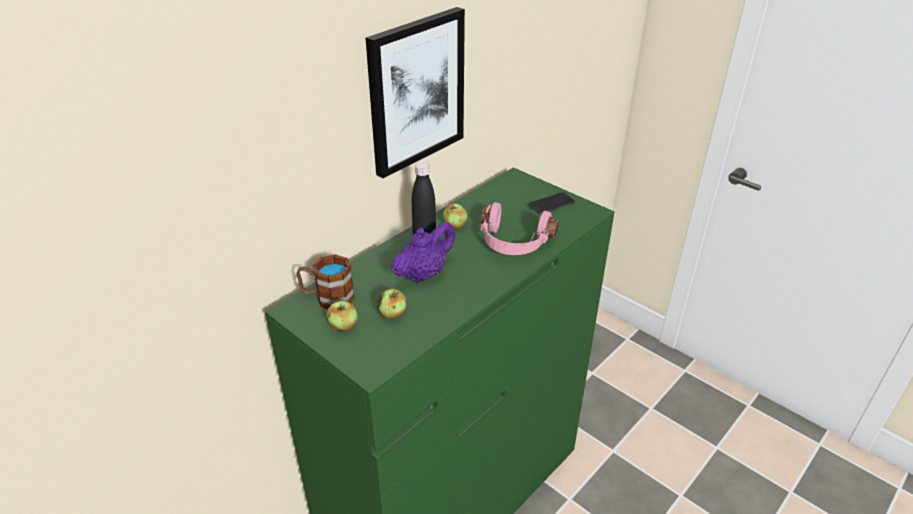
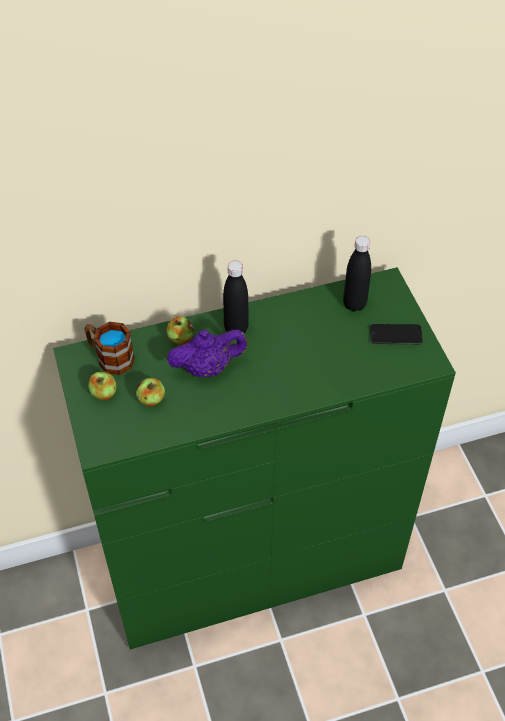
camera: 30 degrees right, 15 degrees up
(416, 91) = (258, 185): picture -> none
(455, 225) = (278, 322): apple -> apple (180, 338)
(503, 196) = (354, 304): none -> black bottle
(514, 243) = (318, 368): pink headphones -> none

